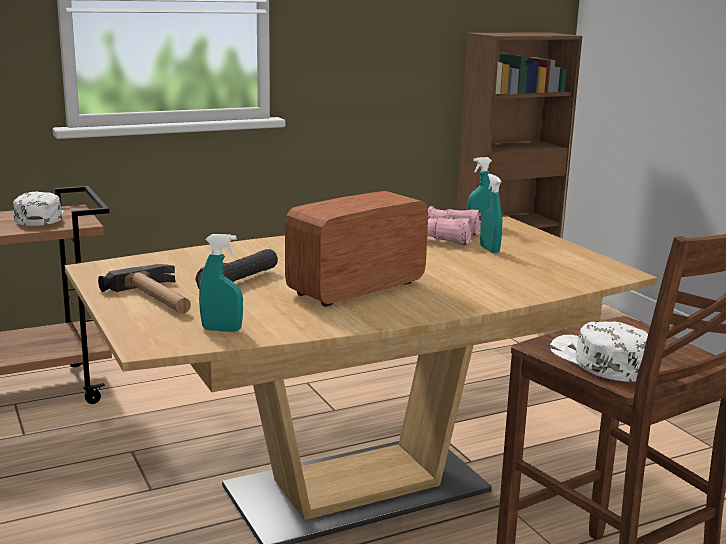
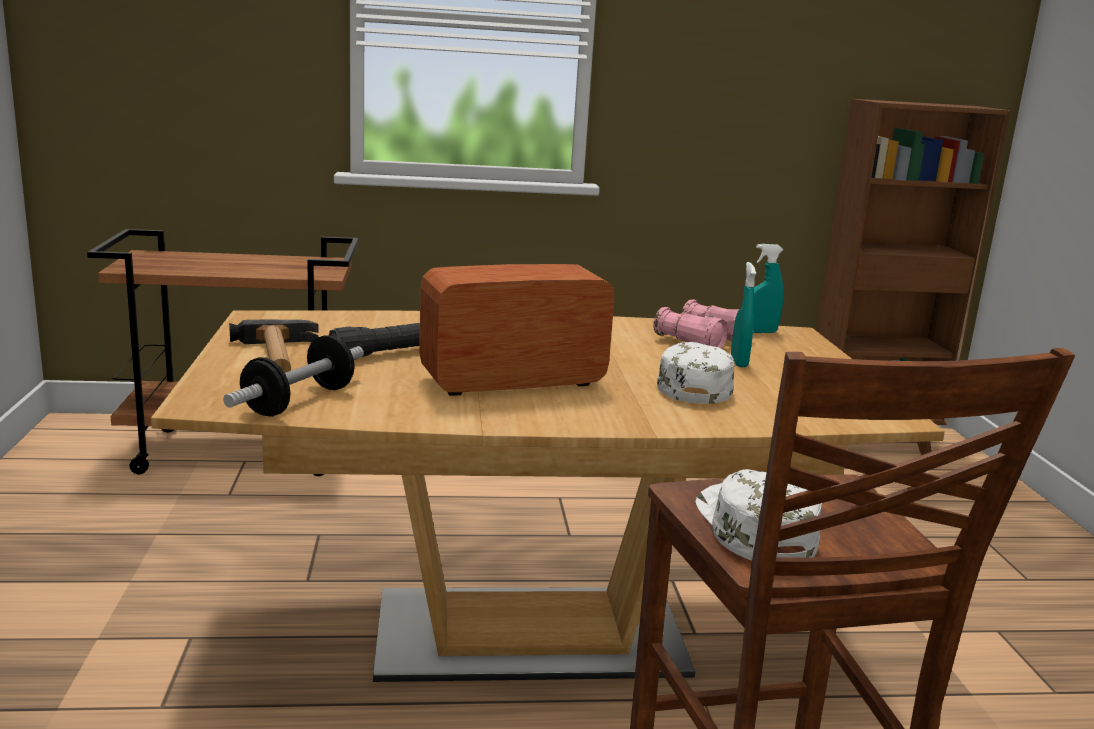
camera: 20 degrees right, 0 degrees up
(39, 217) = (290, 264): white cap -> white cap (693, 385)
(221, 330) = (299, 401): turquoise spray bottle -> dumbbell

